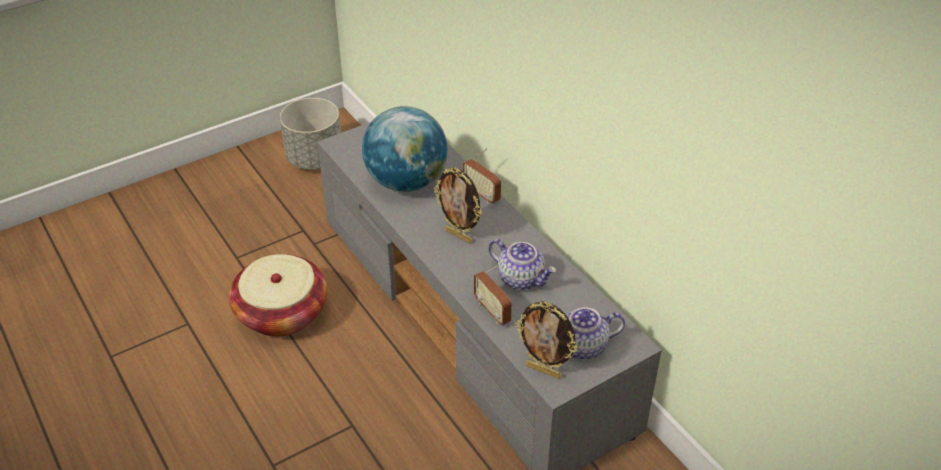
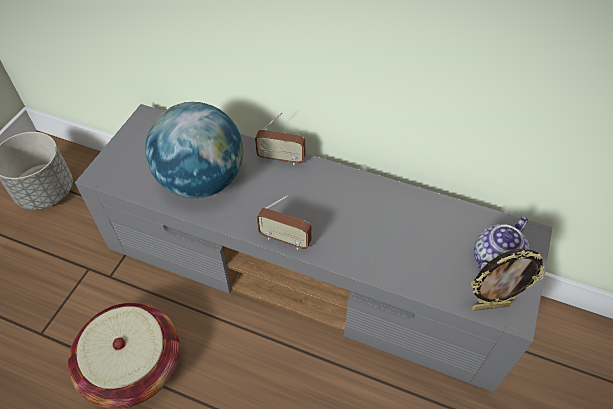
camera: 35 degrees left, 10 degrees up
(459, 236) = (298, 211): picture frame -> none
(492, 311) = (395, 272): radio -> radio (285, 239)
(521, 278) = (389, 224): teapot -> none

